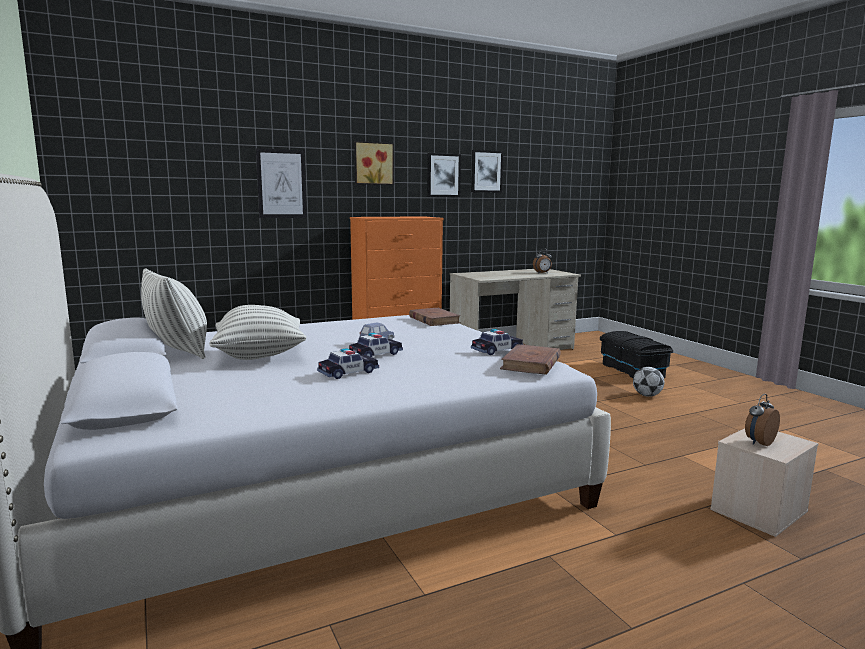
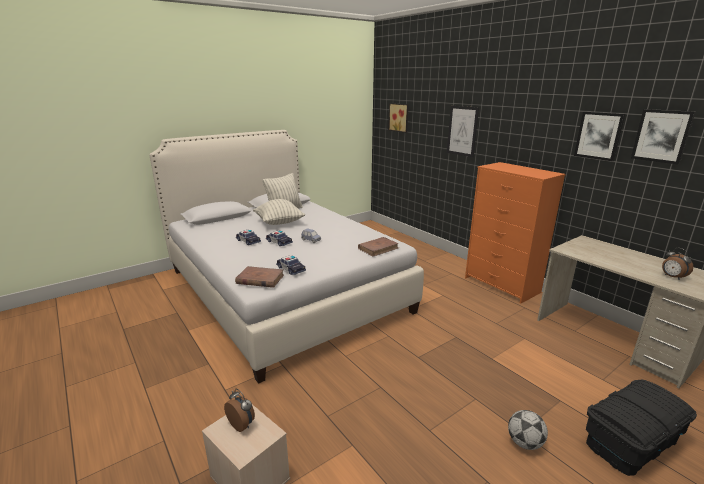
camera: 80 degrees right, 10 degrees up
(373, 163) = (528, 119): picture -> picture (399, 117)

